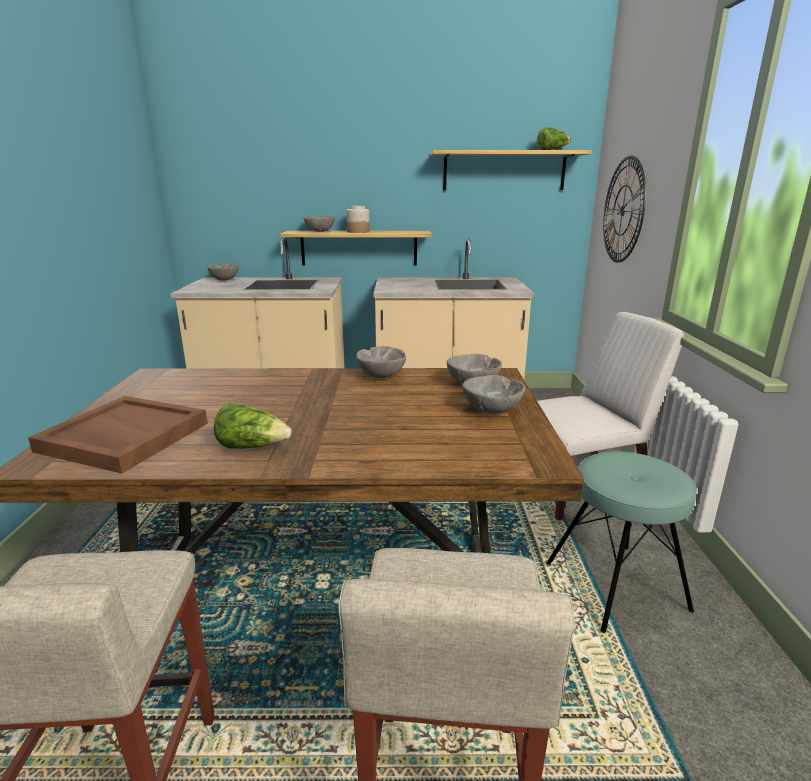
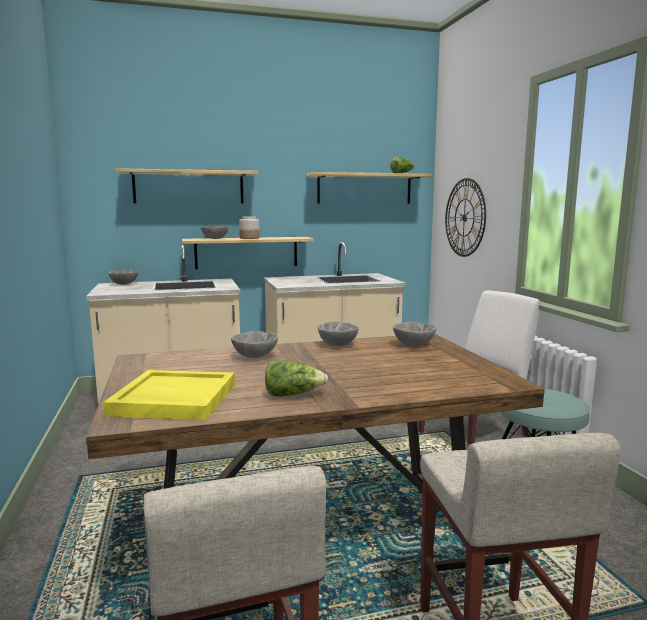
camera: 15 degrees left, 10 degrees down
(123, 437) = (173, 399): brown tray -> yellow tray
(293, 170) = (189, 187): none -> shelf
(492, 410) = (445, 358): grey bowl -> grey bowl (255, 356)

